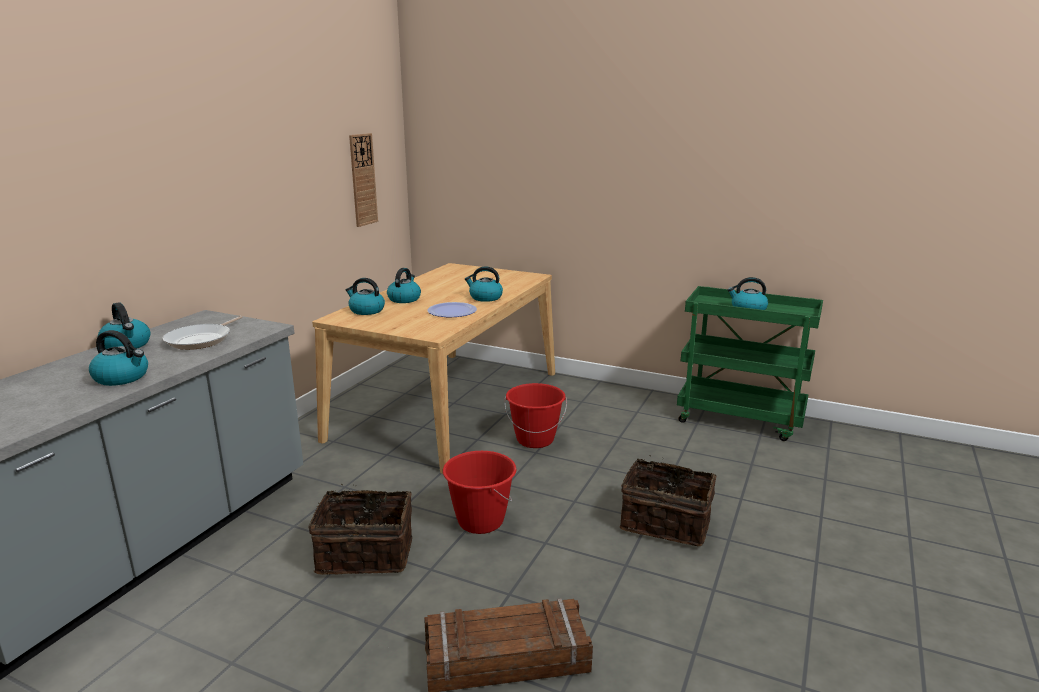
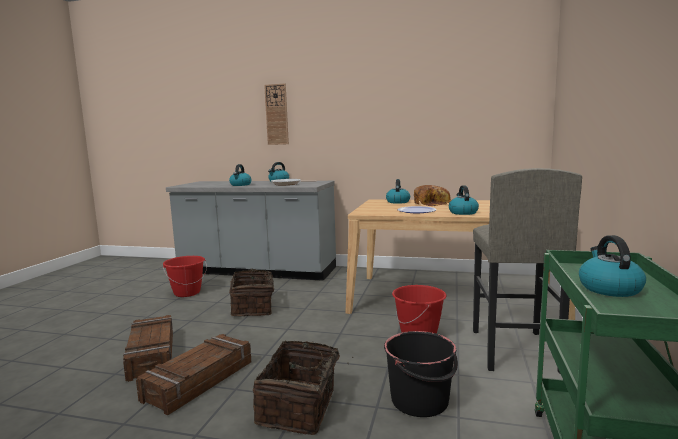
camera: 80 degrees right, 10 degrees down
(363, 180) = (487, 124): wall clock -> wall clock (276, 114)
(404, 299) = (432, 203): kettle -> bread
(480, 521) = (289, 331): red bucket -> red bucket (187, 293)
(584, 405) = (513, 350): none -> grey stool
(601, 597) = (198, 380): none -> crate
(660, 461) = (420, 401): none -> black bucket

